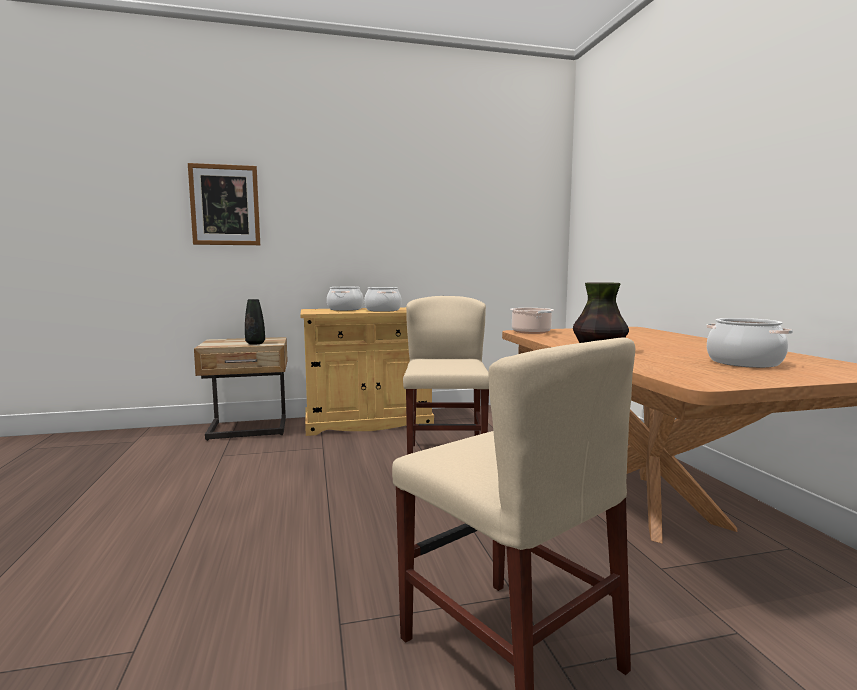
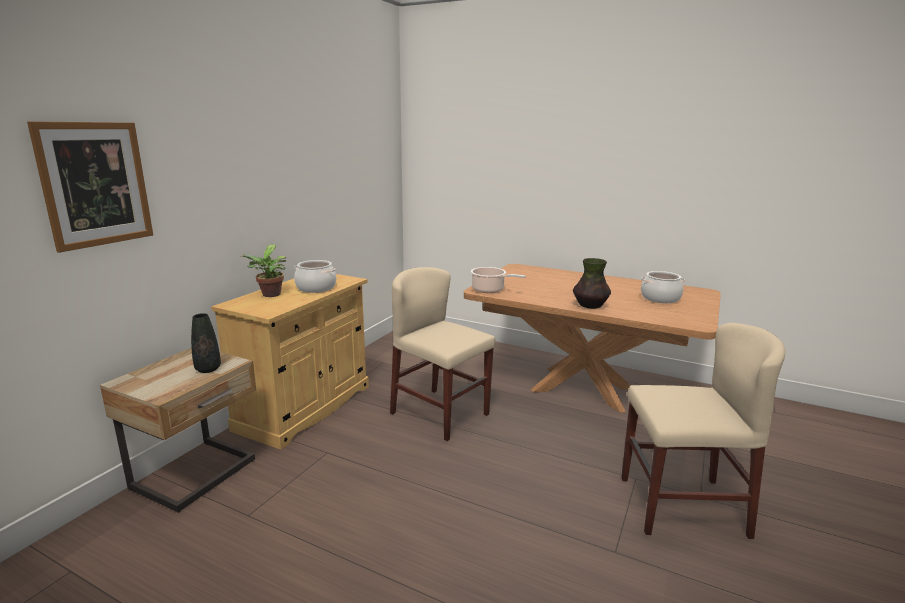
camera: 50 degrees left, 10 degrees up
(345, 309) = (270, 295): cooking pot -> potted plant

